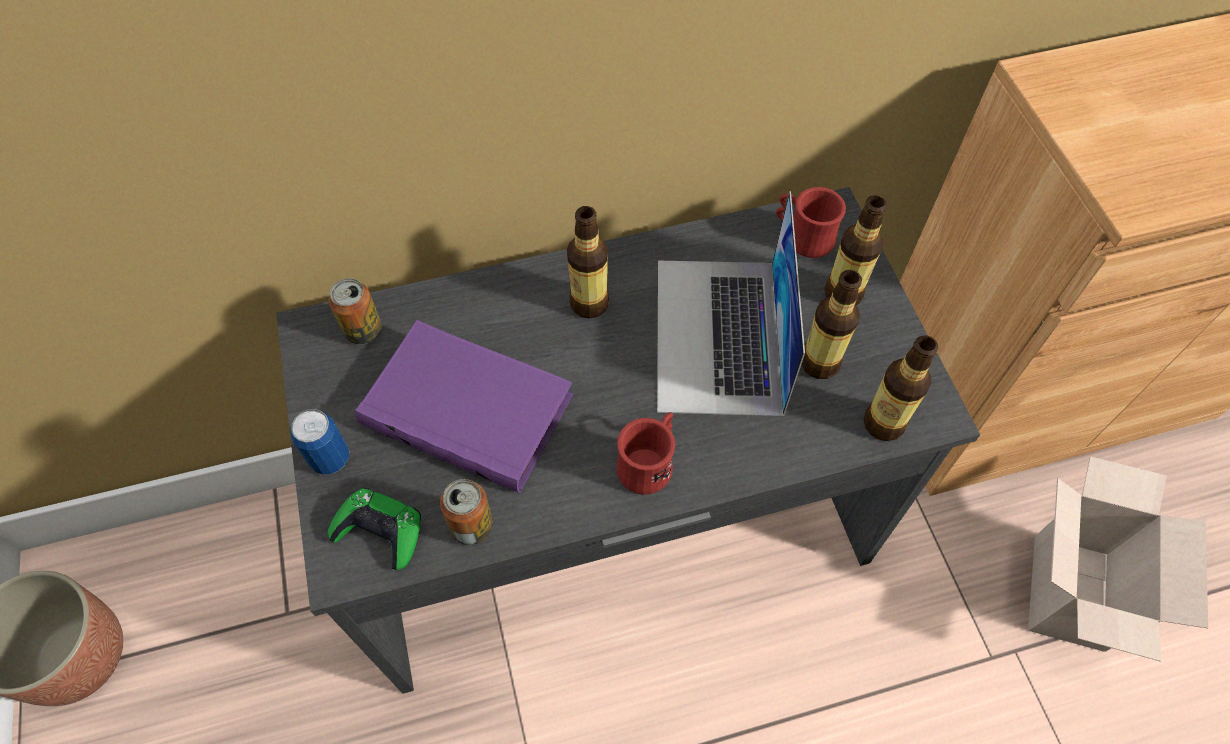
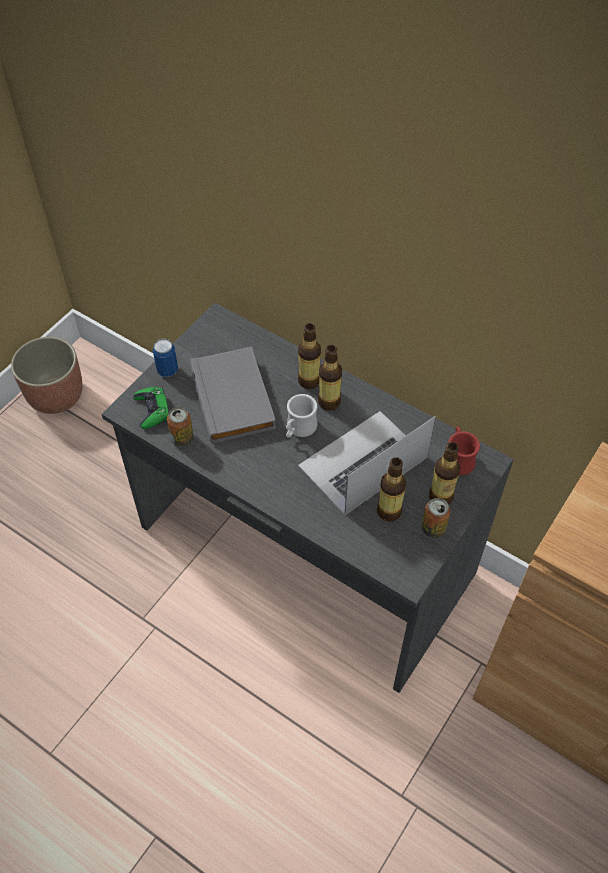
camera: 50 degrees right, 5 degrees down
(363, 330) = (234, 336): can -> can (433, 529)
(471, 407) = (235, 398): purple book -> grey book
(599, 369) = (299, 429): none -> white mug
(649, 462) = (270, 479): red mug -> none
(883, 423) = (381, 558): bottle -> bottle (309, 381)
(1071, 596) = (482, 820): cardboard box -> none

